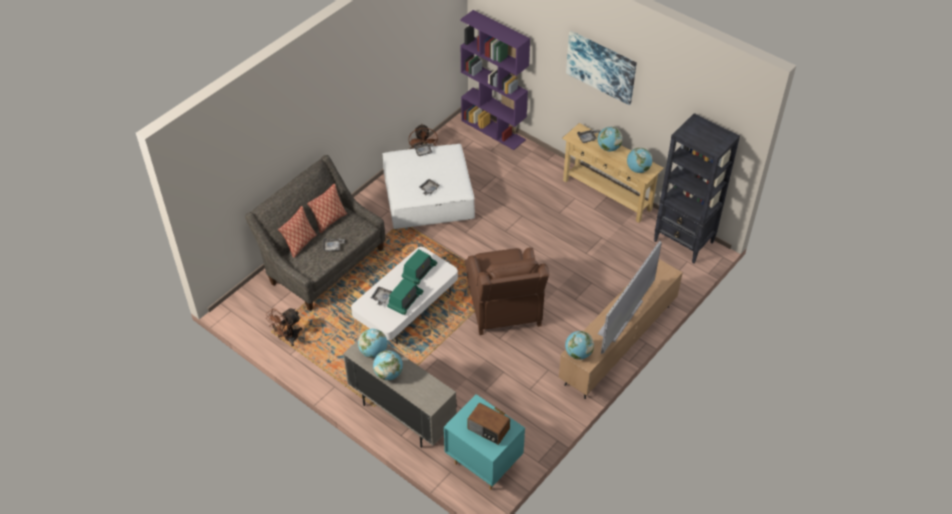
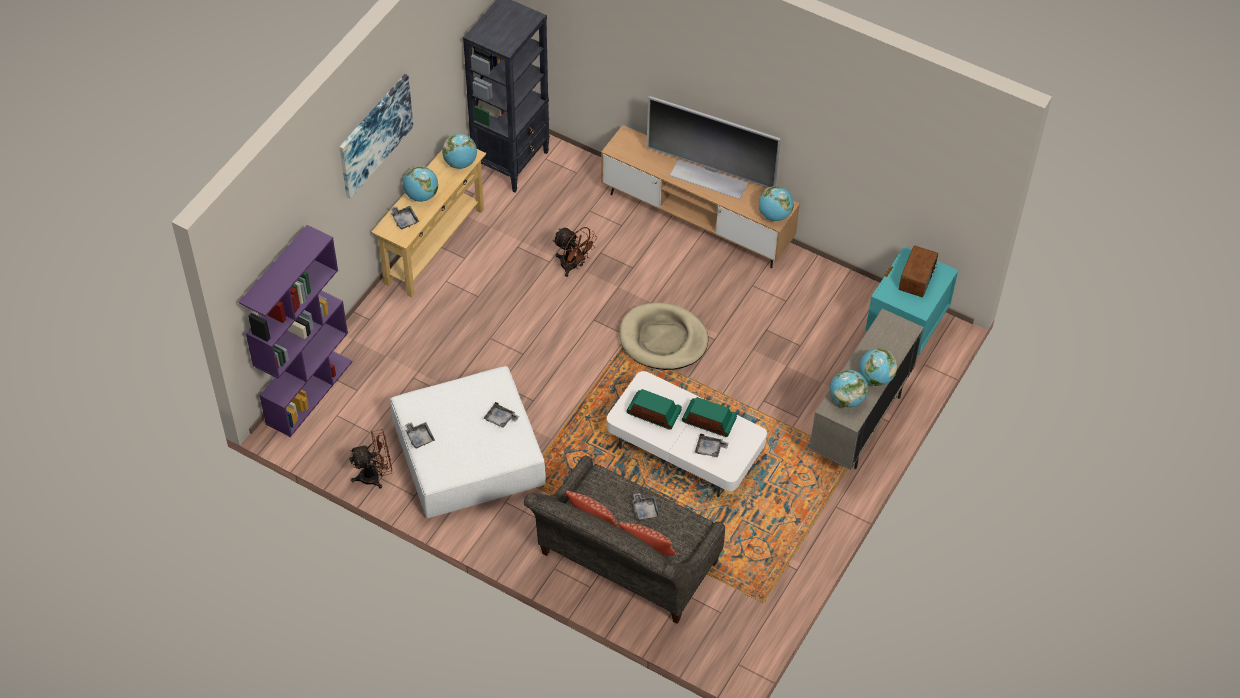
camera: 100 degrees left, 5 degrees up
(287, 338) = (770, 579): brown fan -> brown fan (573, 266)
(504, 308) = (663, 339): brown armchair -> beige dog bed

